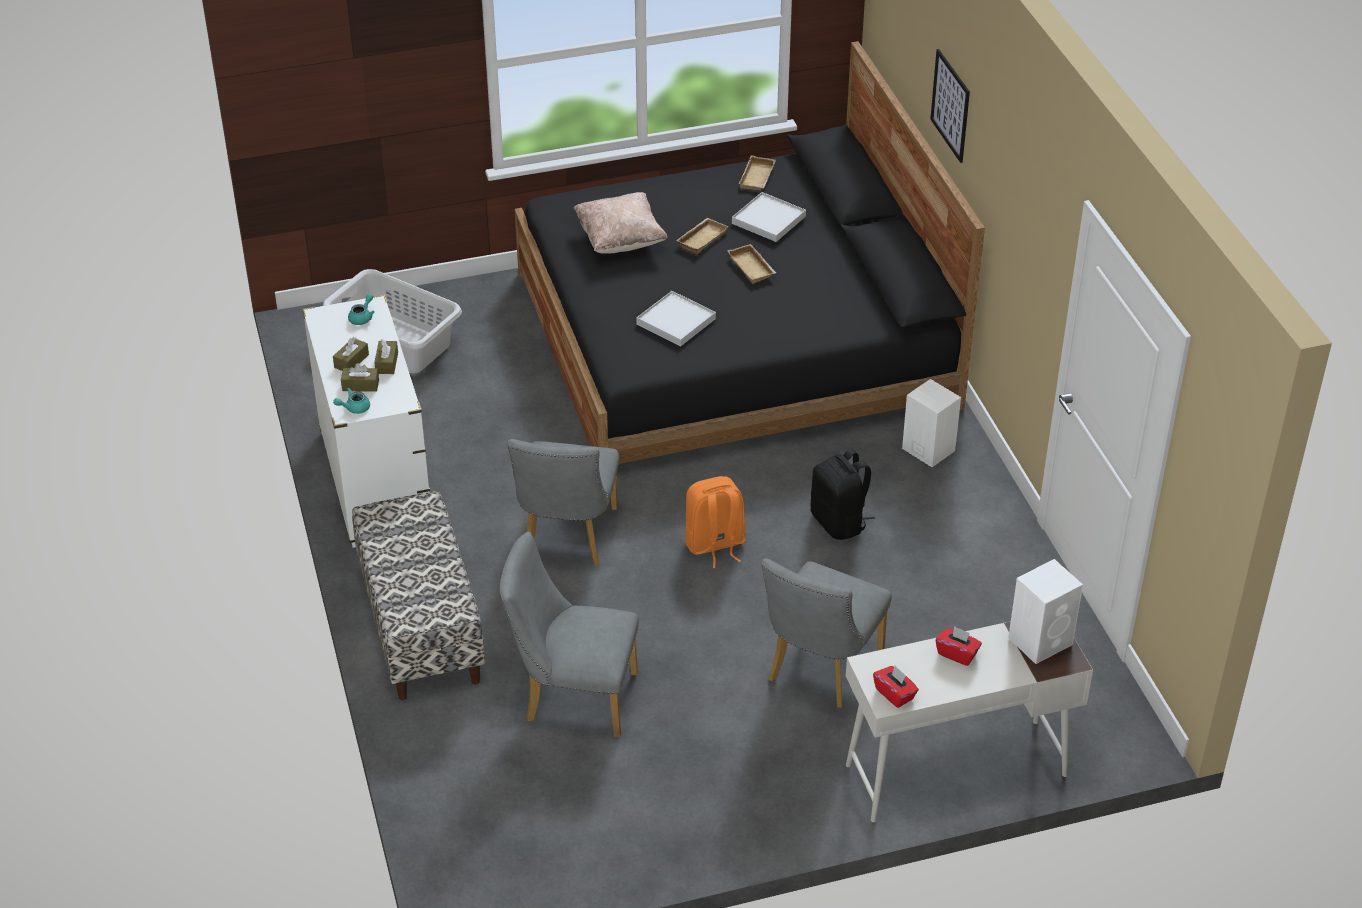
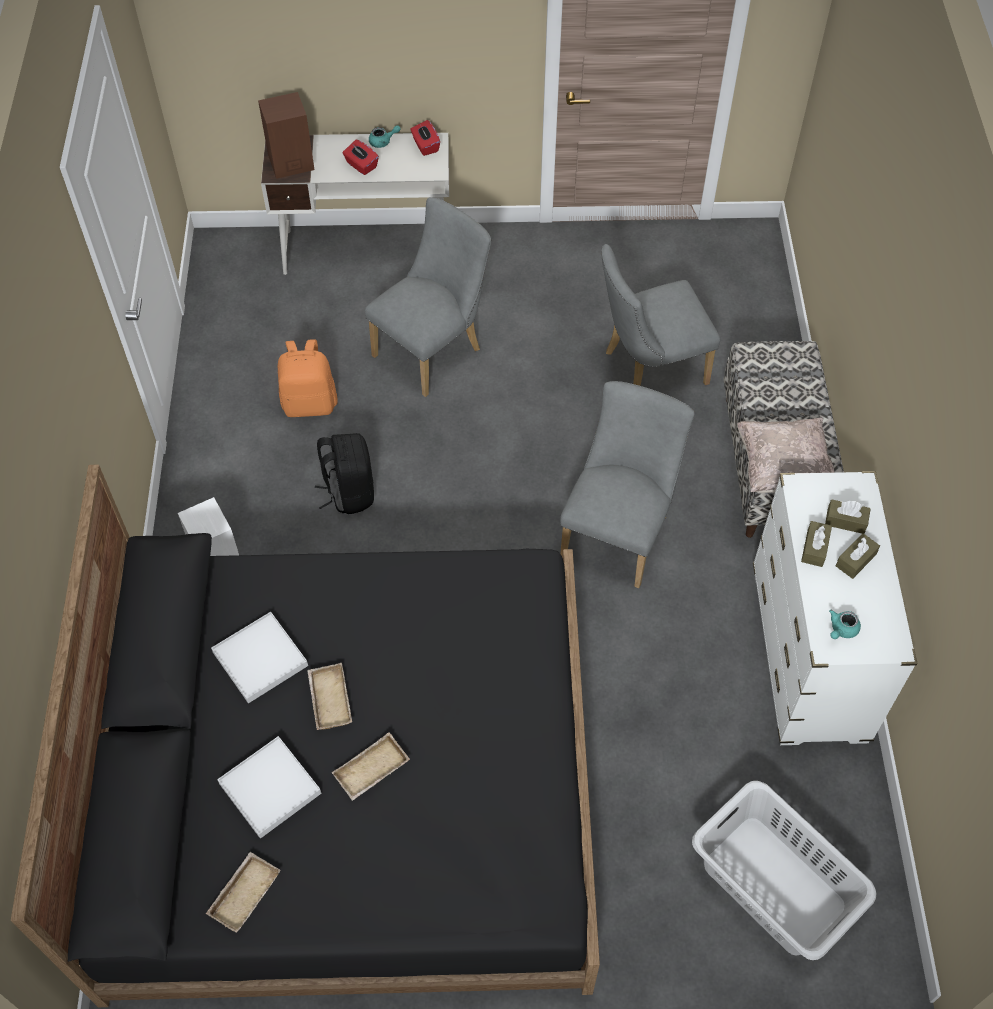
camera: 165 degrees left, 15 degrees up
(354, 408) = (853, 490): turquoise teapot -> turquoise teapot (383, 142)
(572, 697) = (648, 369): grey chair -> grey chair turned 135 degrees clockwise
(620, 240) = (478, 795): beige pillow -> beige pillow (782, 470)
(675, 321) = (454, 628): white tray -> white tray (260, 659)
(715, 545) = (478, 493): orange backpack -> orange backpack (310, 403)
(950, 105) = (32, 551): picture -> none
(1041, 640) = (290, 163): white speaker -> brown speaker

